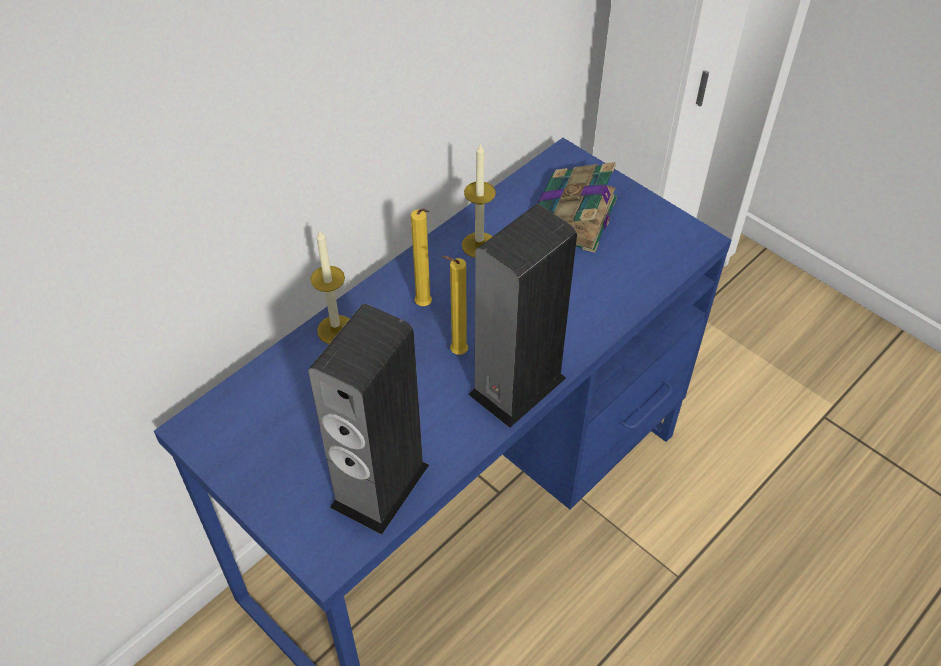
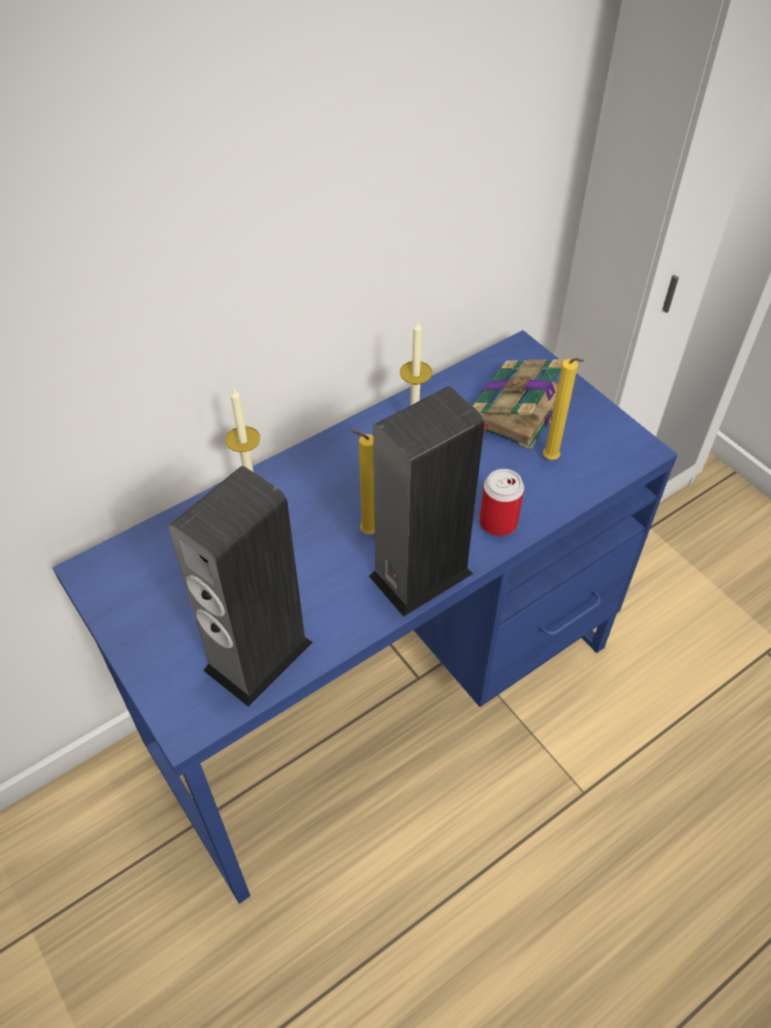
camera: 10 degrees right, 0 degrees up
(425, 306) = (345, 481): yellow candle -> yellow candle (552, 460)
(579, 326) = (498, 522): none -> can

